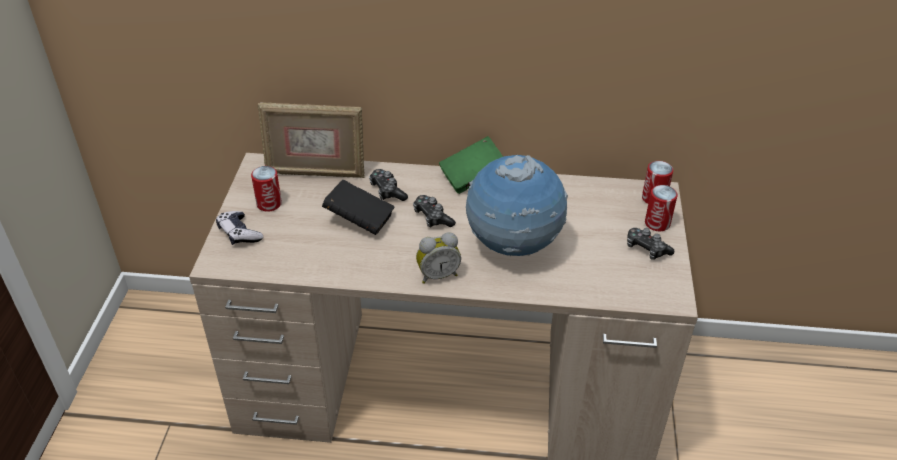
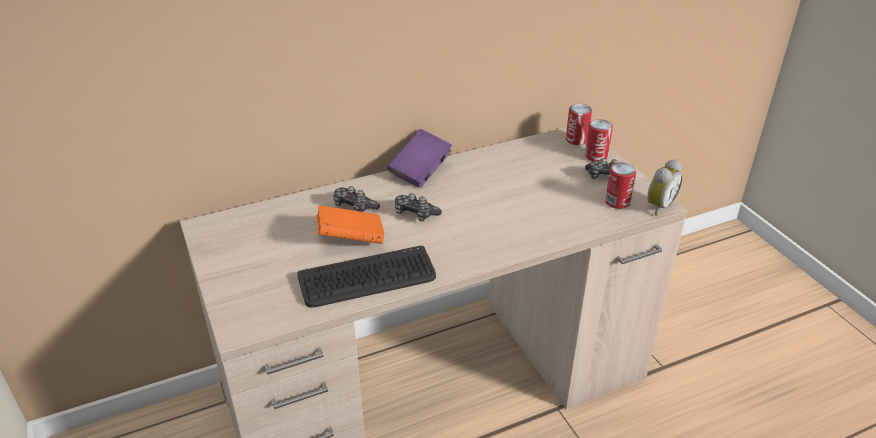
camera: 30 degrees left, 5 degrees down
(239, 233) = (240, 294): game controller -> none
(269, 204) = (247, 257): can -> can (617, 202)
(316, 172) = (270, 214): picture frame -> none
(343, 261) = (367, 278): none -> keyboard
(359, 220) = (351, 239): black book -> orange book
(437, 275) = (464, 257): alarm clock -> alarm clock (658, 206)
(472, 177) = (420, 171): green book -> purple book
(513, 247) = (505, 212): globe -> none

